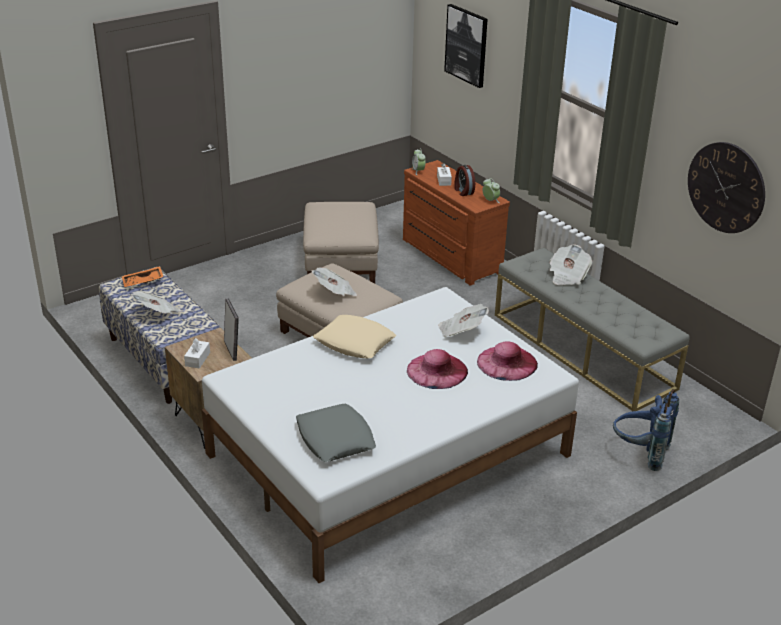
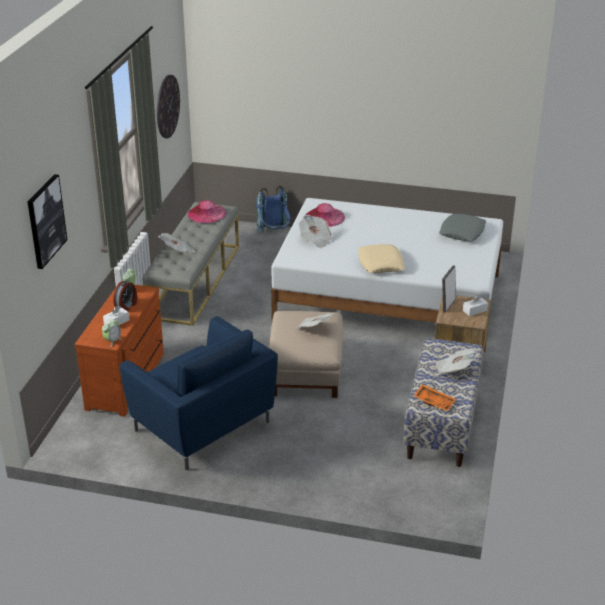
camera: 130 degrees left, 0 degrees up
(340, 261) = (203, 427): beige ottoman -> blue armchair
(437, 370) = (364, 231): pink hat -> pink hat (207, 213)

